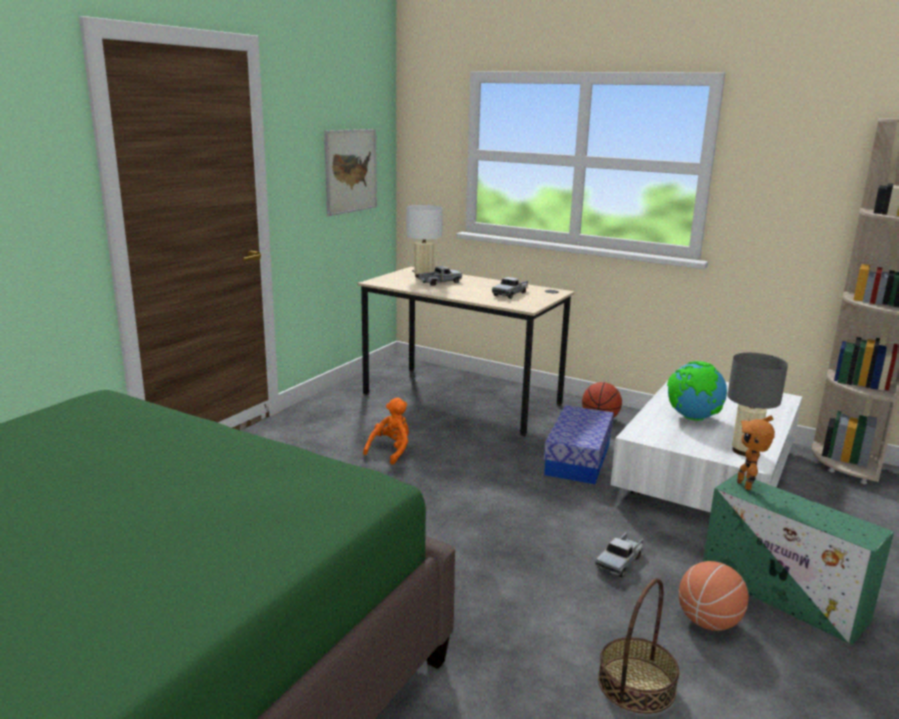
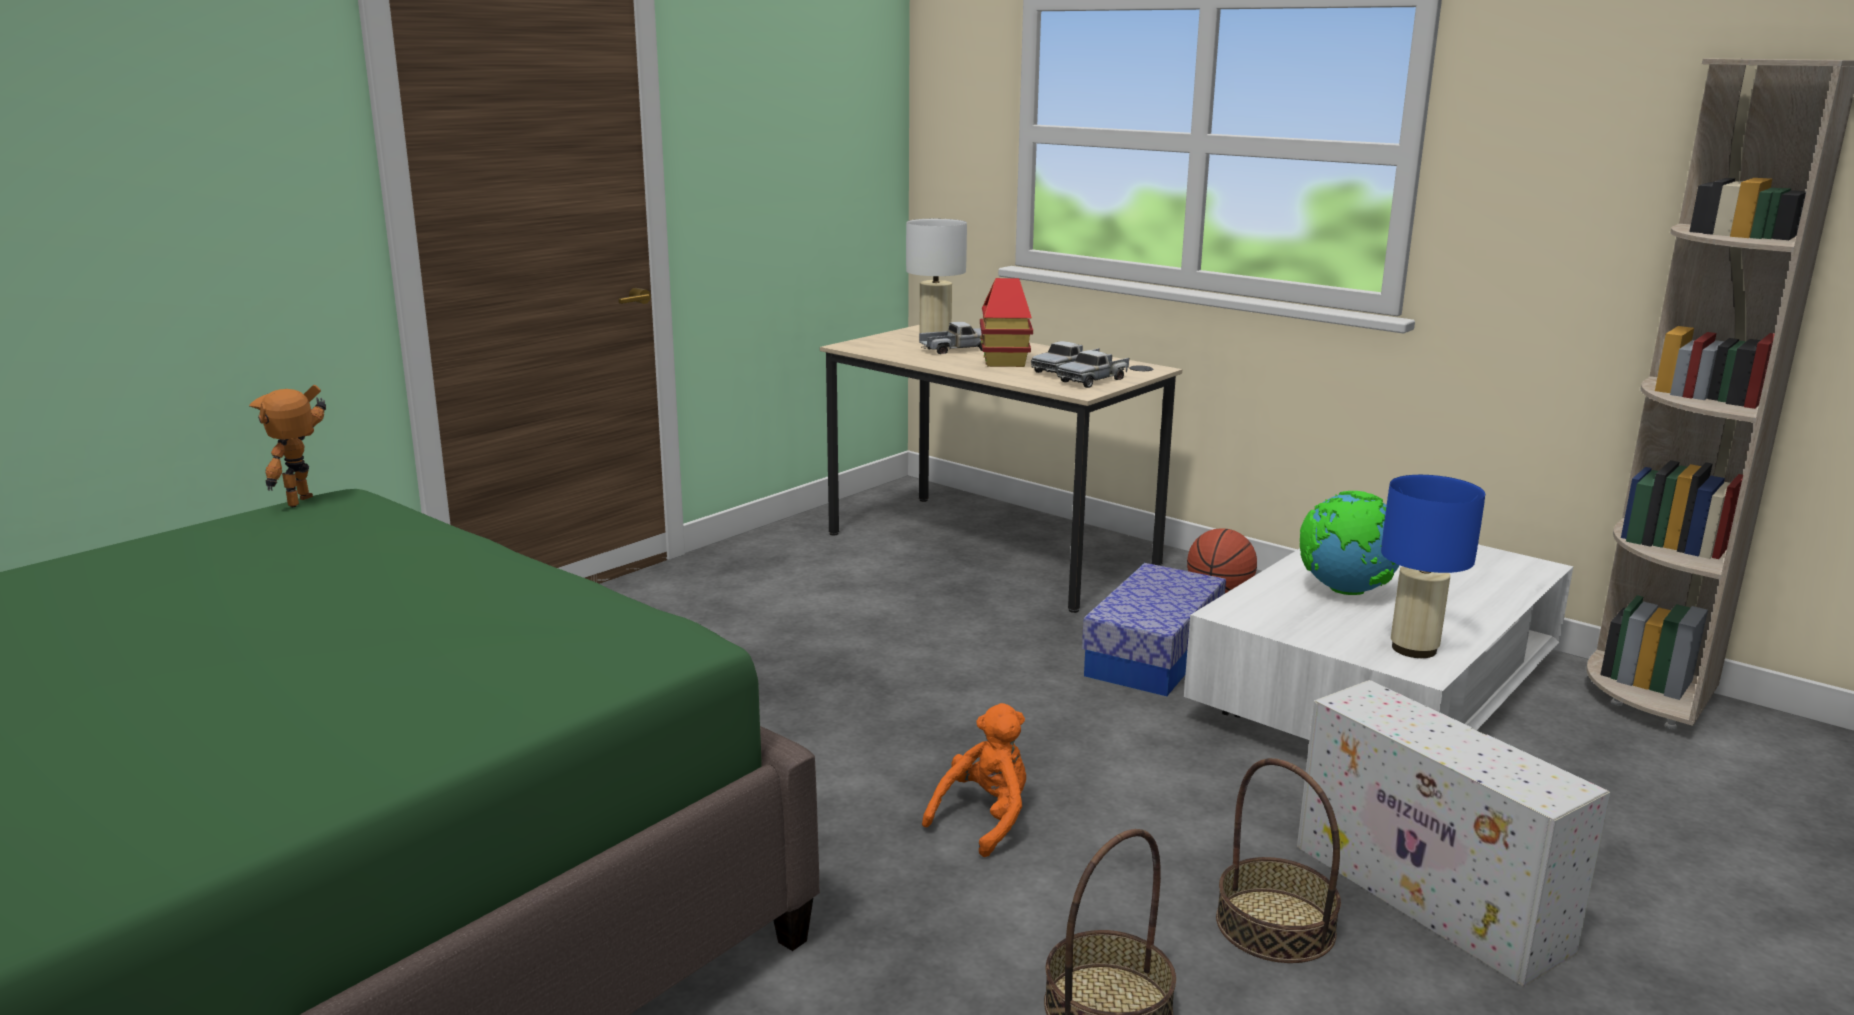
camera: 10 degrees right, 0 degrees up
(351, 171) = (821, 162): picture -> none
(391, 451) = (841, 623): orange plush toy -> orange plush toy (985, 819)
(472, 289) = (1005, 362): none -> toy house
(620, 561) = (1159, 819): toy truck -> toy truck (1094, 380)
(709, 621) = (1276, 925): basketball -> basket
(744, 451) = (1412, 649): grey table lamp -> blue table lamp
(746, 485) = (1374, 700): toy robot -> toy robot (306, 502)
(784, 596) = (1432, 899): green storage box -> white storage box

